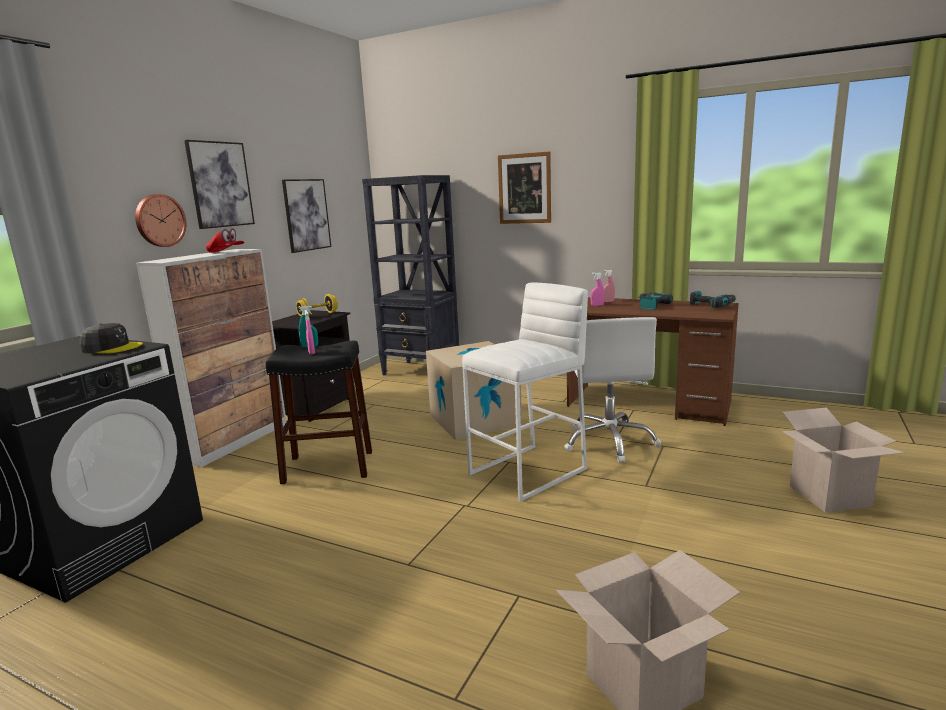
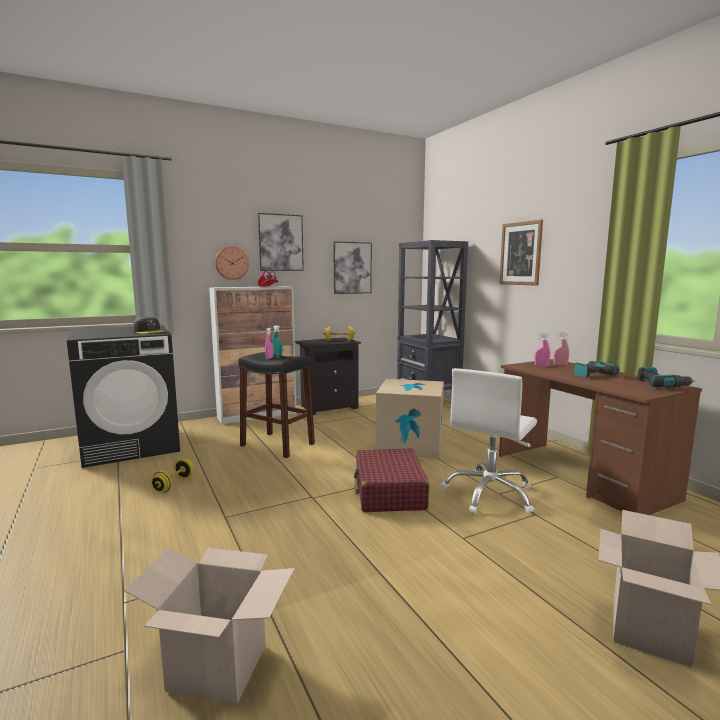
camera: 35 degrees right, 5 degrees down
(274, 561) = (173, 485): none -> yellow dumbbell
(529, 471) = (389, 492): white stool -> red suitcase

